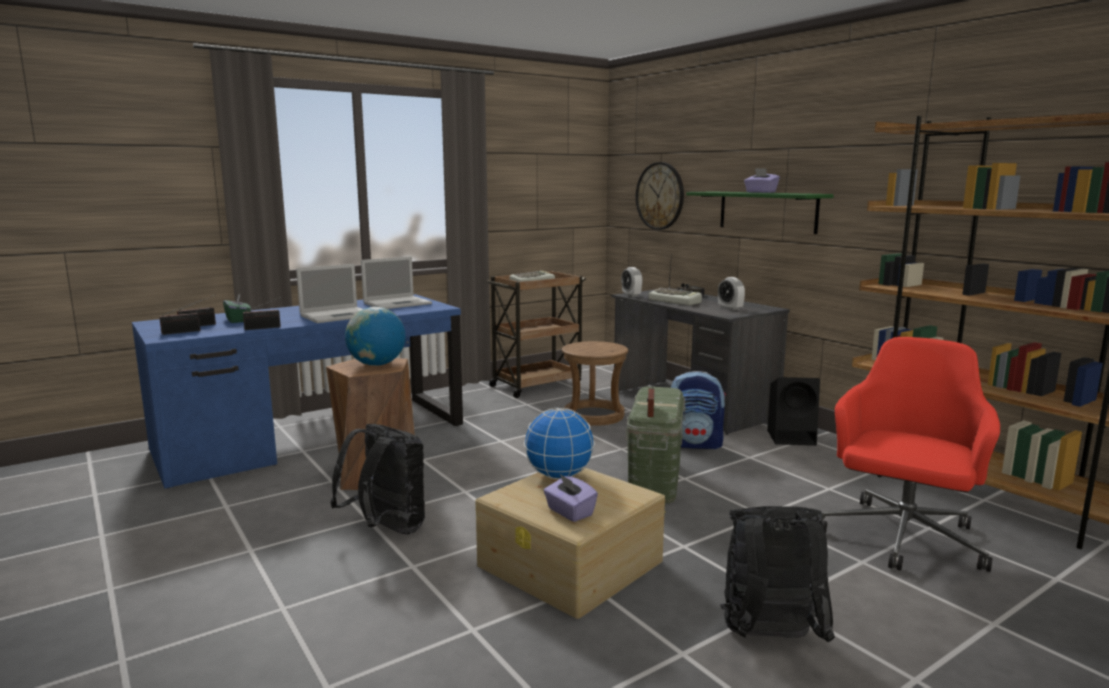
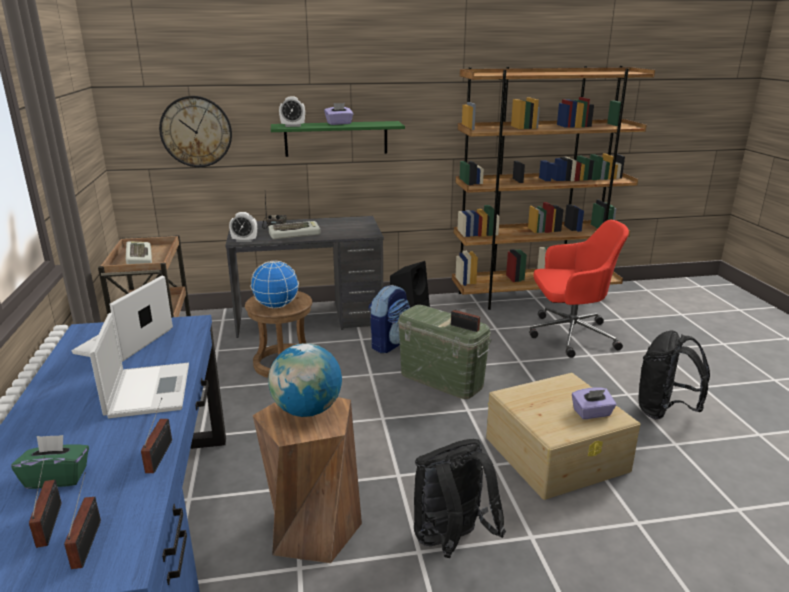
camera: 65 degrees left, 10 degrees up
(398, 303) = (124, 342): laptop -> laptop turned 150 degrees counterclockwise
(558, 476) = (523, 401): globe -> globe (276, 306)
(730, 308) = (349, 228): alarm clock -> alarm clock (293, 126)
(901, 539) = (569, 335): red office chair -> red office chair turned 120 degrees clockwise

